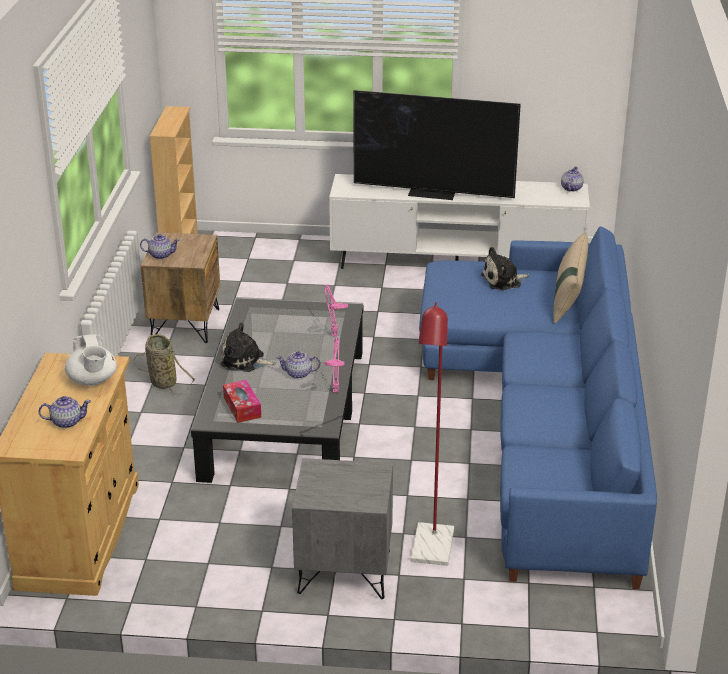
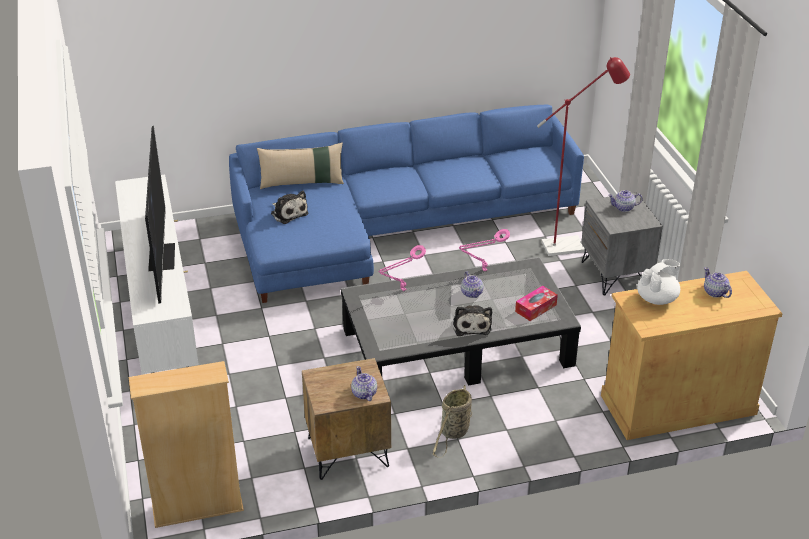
camera: 110 degrees left, 5 degrees up
(571, 188) = (129, 187): teapot -> teapot (624, 208)

